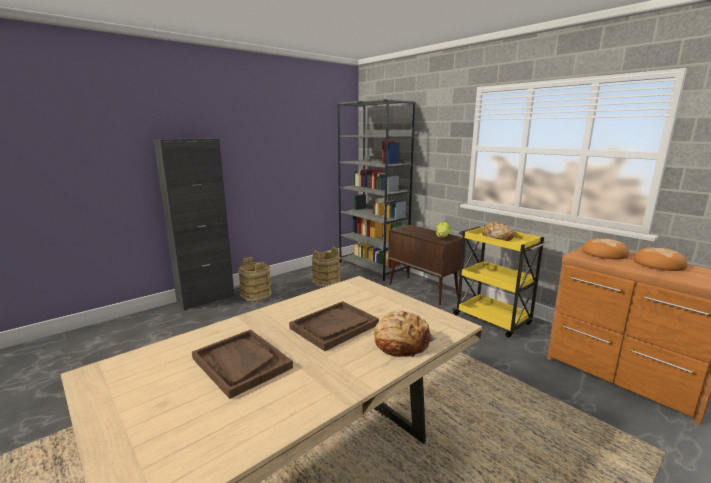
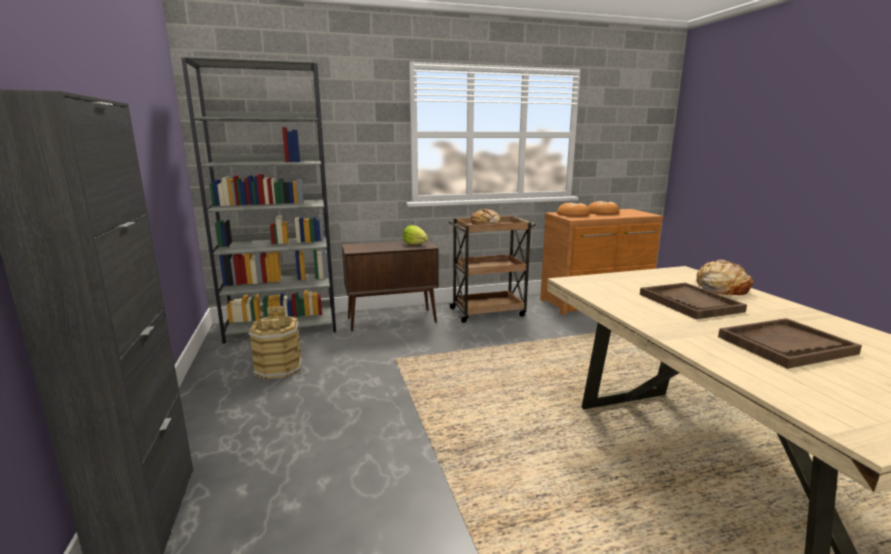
camera: 65 degrees left, 0 degrees up
(256, 295) = (230, 442): brown bucket -> none
(493, 320) = (488, 312): yellow cart -> brown cart

